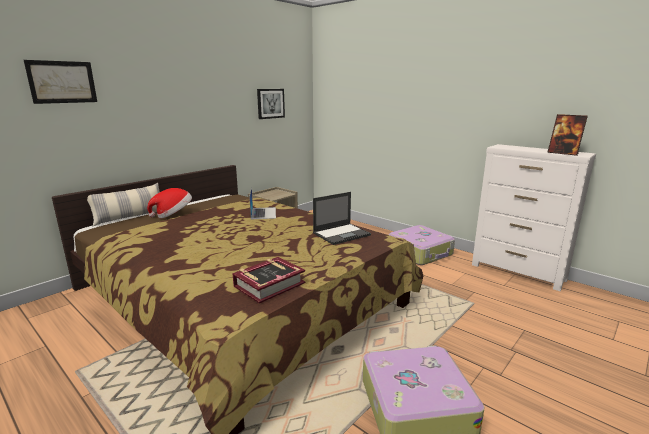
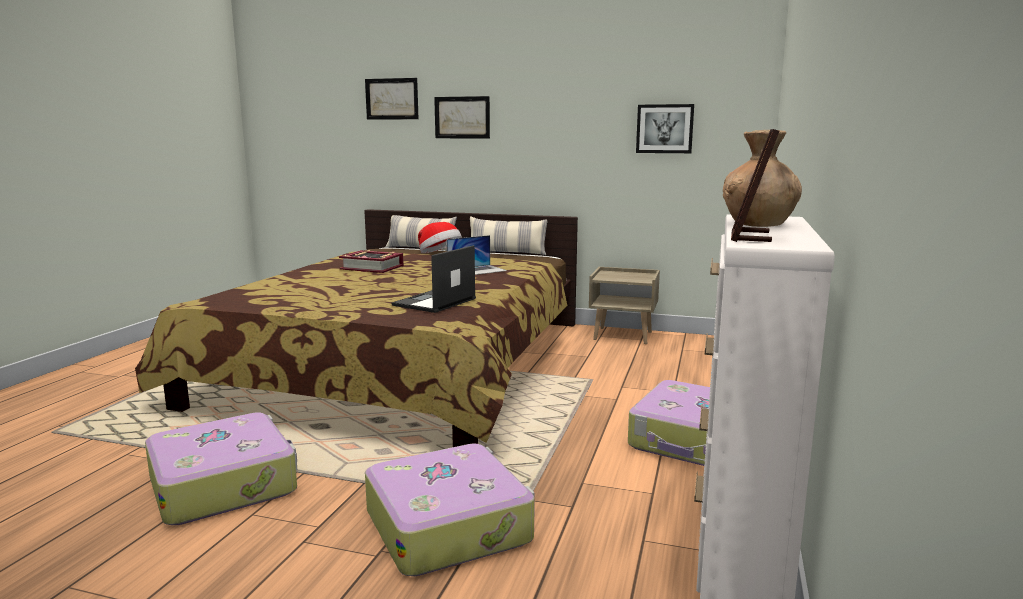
camera: 65 degrees right, 5 degrees down
(140, 99) = (462, 117): none -> picture
(201, 200) = (507, 253): none -> pillow
(269, 284) = (261, 299): book -> book (372, 267)
(342, 234) = (434, 302): laptop -> laptop turned 90 degrees clockwise
(487, 325) = (449, 525): none -> suitcase
(525, 149) = (758, 224): none -> brown vase

